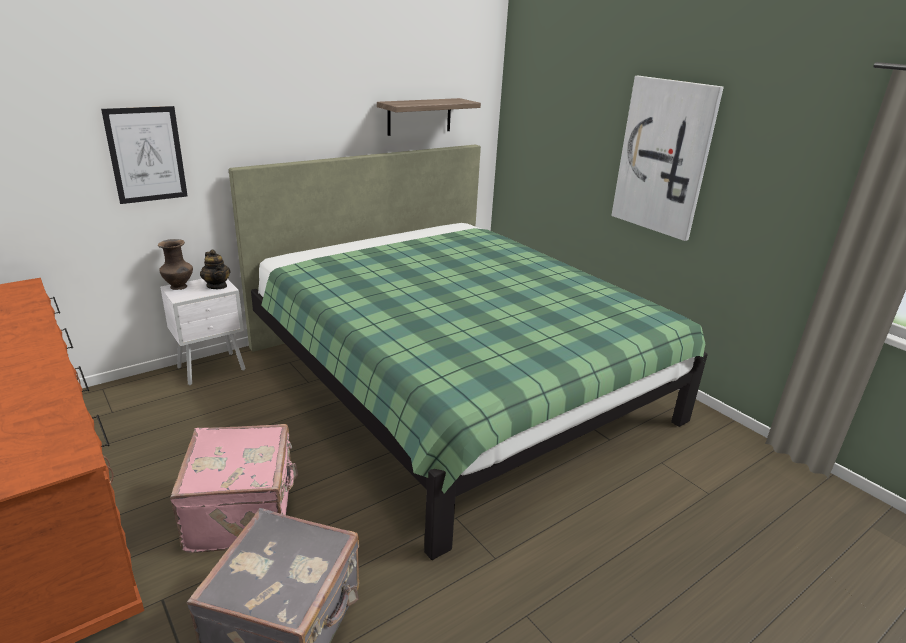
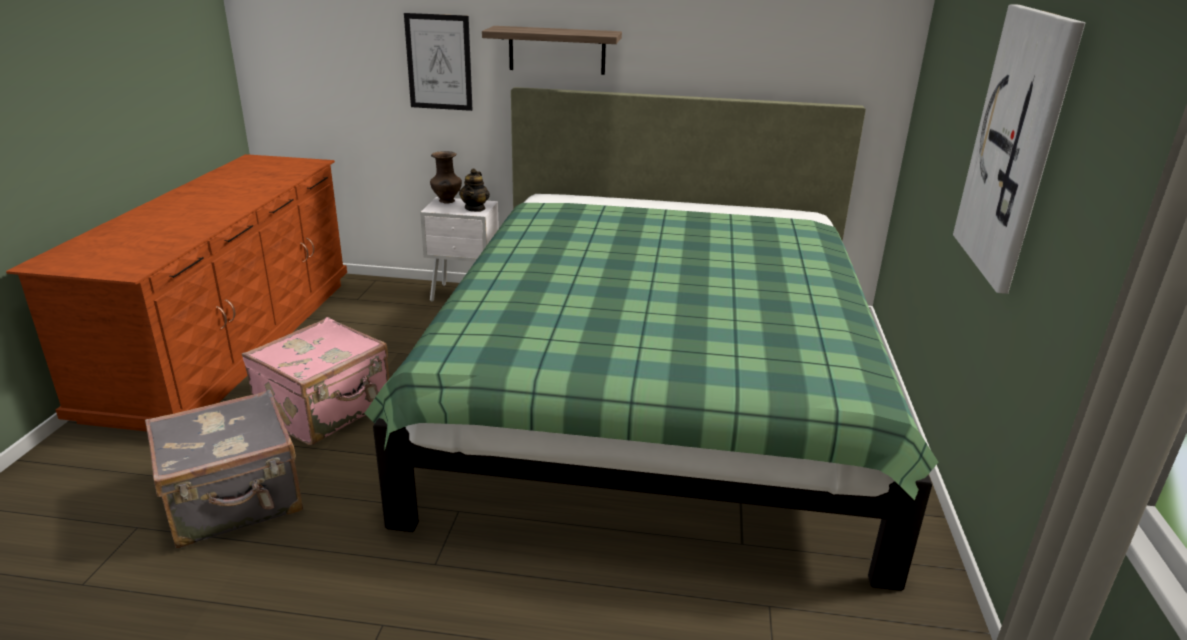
camera: 45 degrees right, 0 degrees up
(419, 116) = (772, 56): shelf -> shelf (557, 50)

